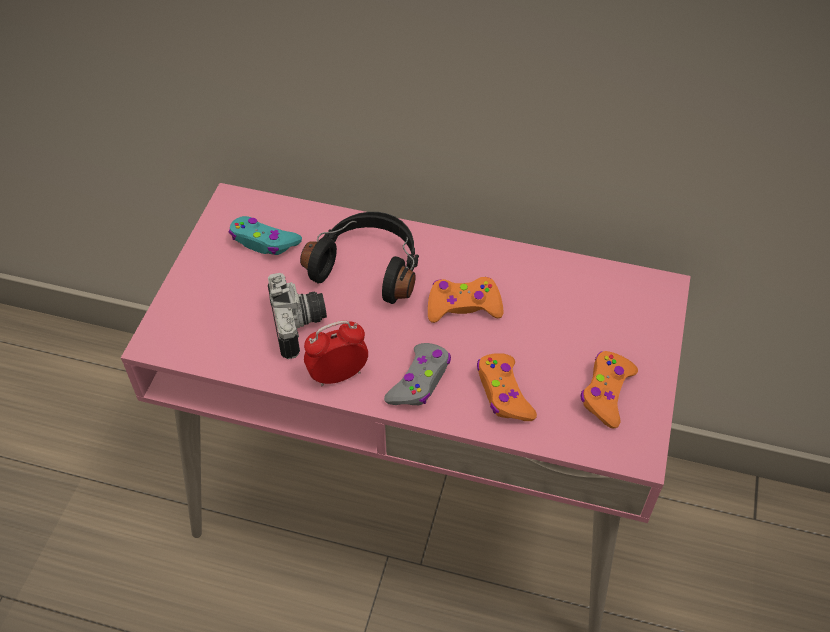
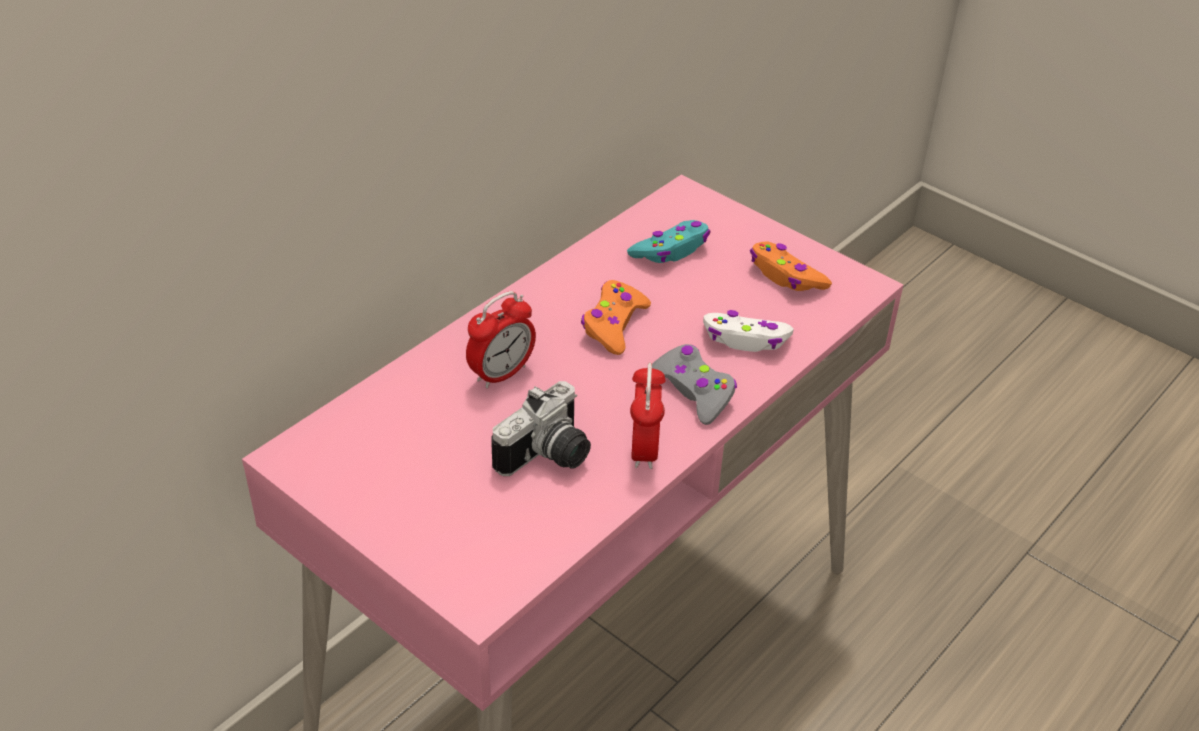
camera: 65 degrees left, 10 degrees down
(264, 242) = (388, 448): turquoise game controller -> turquoise game controller (671, 250)
(301, 325) = (549, 457): camera -> camera turned 120 degrees clockwise
(368, 266) = (501, 374): black headphones -> alarm clock
(503, 393) = (746, 339): orange game controller -> white game controller

